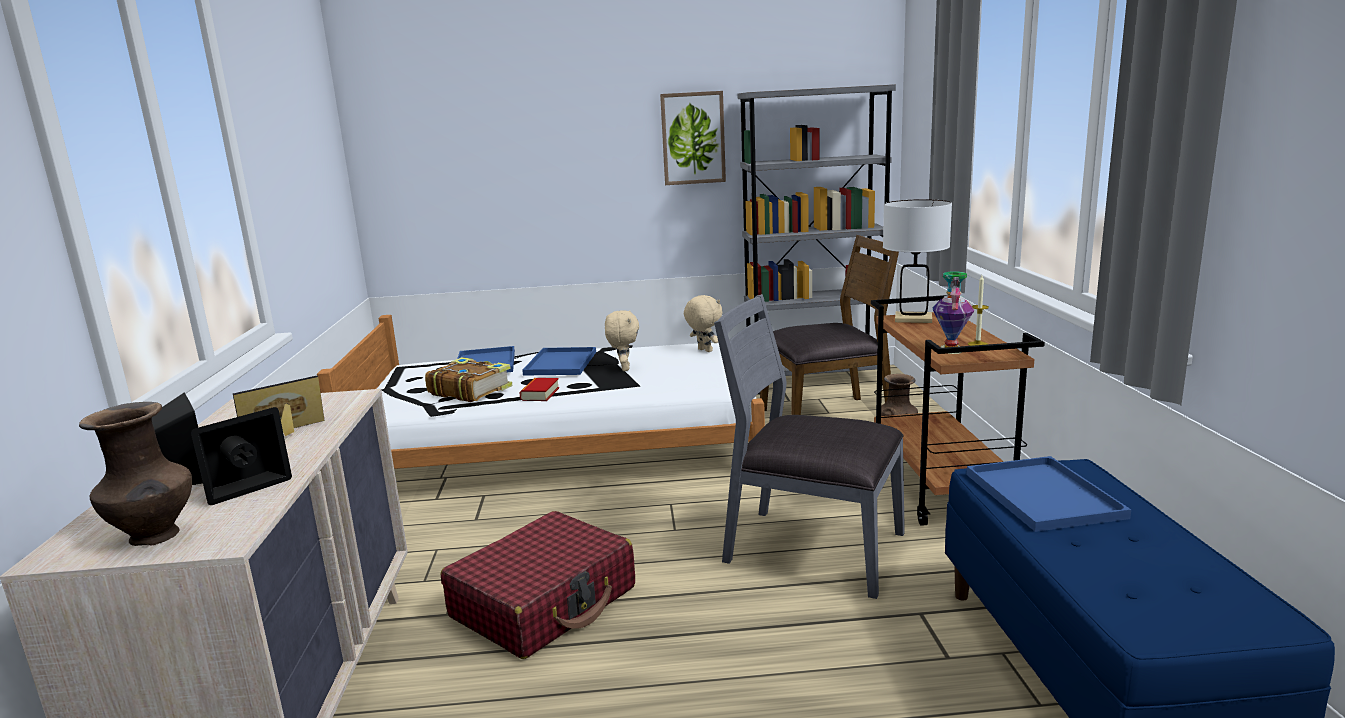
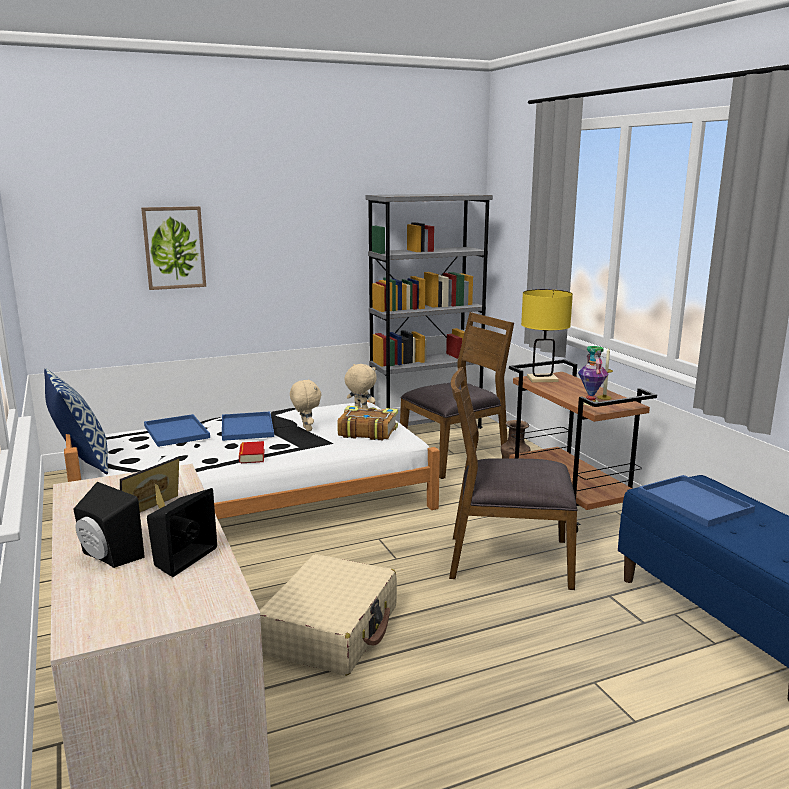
camera: 20 degrees left, 0 degrees up
(156, 537) = (158, 608): brown vase -> none
(373, 387) = (81, 461): none -> pillow
(470, 390) = (185, 457): book -> book (367, 431)
(544, 602) = (331, 630): red suitcase -> beige suitcase
(693, 138) = (329, 230): picture -> picture (174, 247)
(812, 548) = (508, 560): grey chair -> brown chair
(913, 319) = (542, 379): white table lamp -> yellow table lamp

